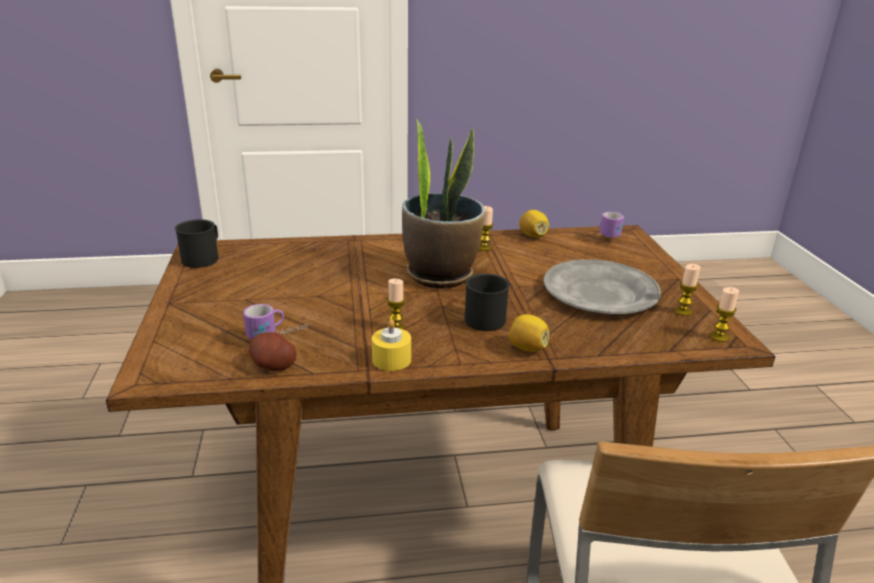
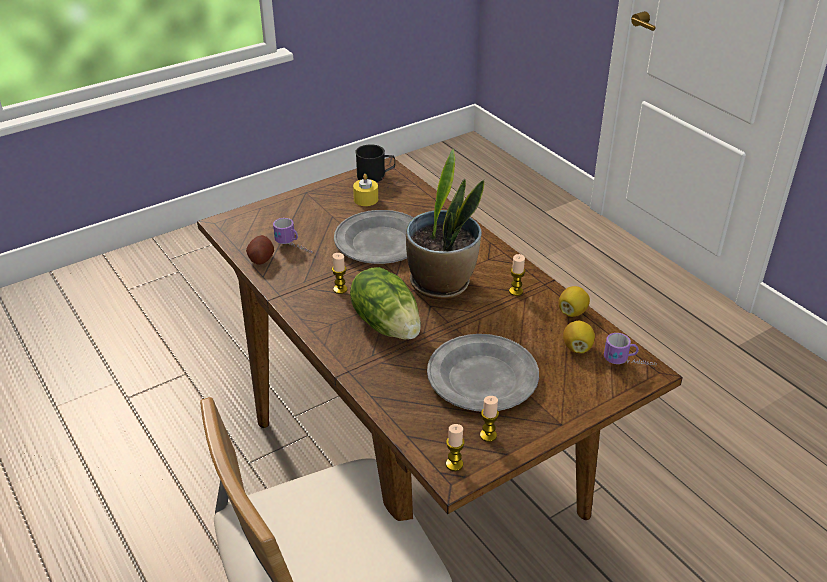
camera: 65 degrees right, 10 degrees up
(332, 285) = (380, 241): none -> grey plate
(391, 359) = (298, 301): yellow candle -> yellow candle (366, 199)
(483, 317) = (387, 324): black mug -> lettuce
(527, 348) = (355, 357): lemon -> lemon (577, 347)

